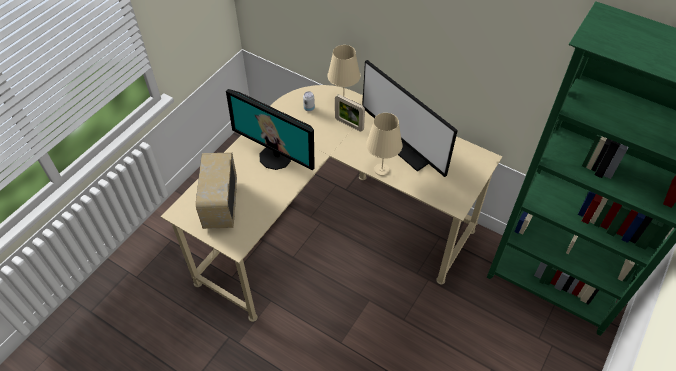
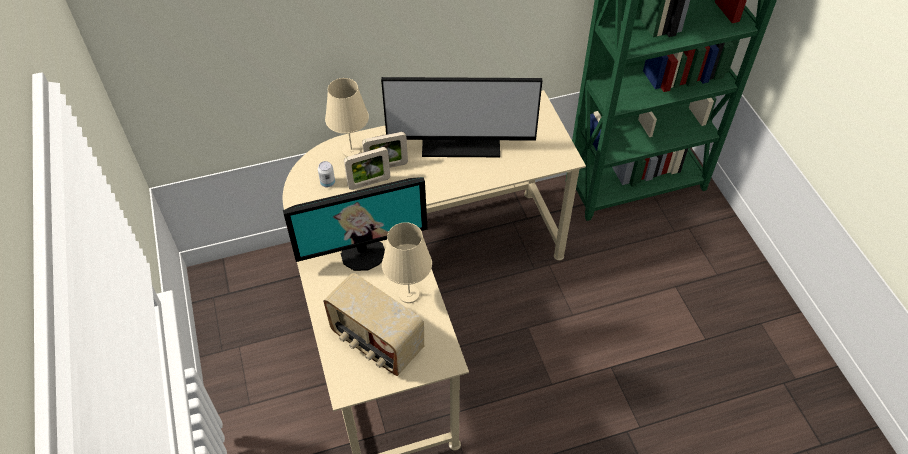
camera: 50 degrees left, 0 degrees up
(328, 125) = (369, 183): none -> picture frame
(382, 170) = (471, 181): beige table lamp -> beige table lamp (409, 294)

